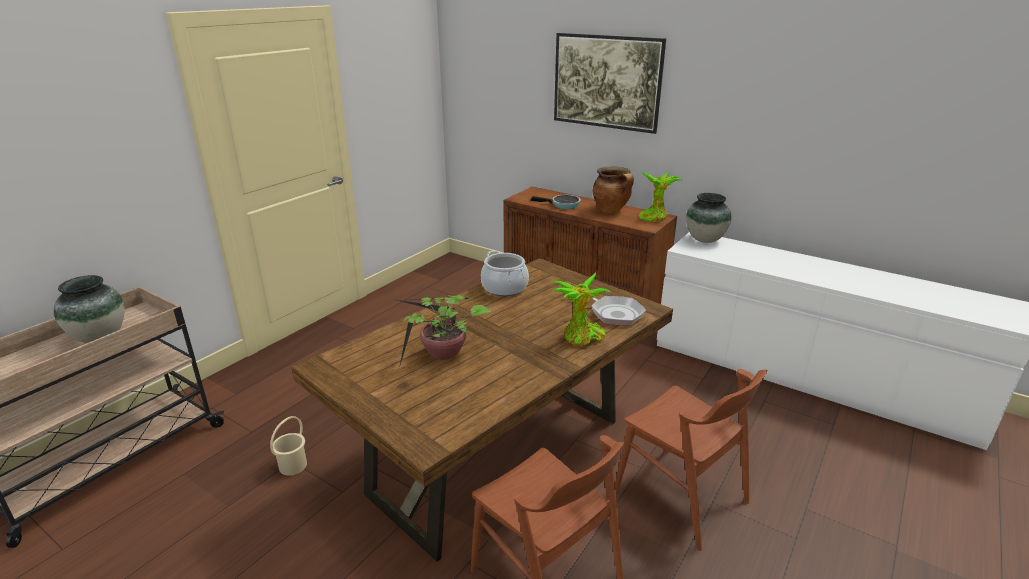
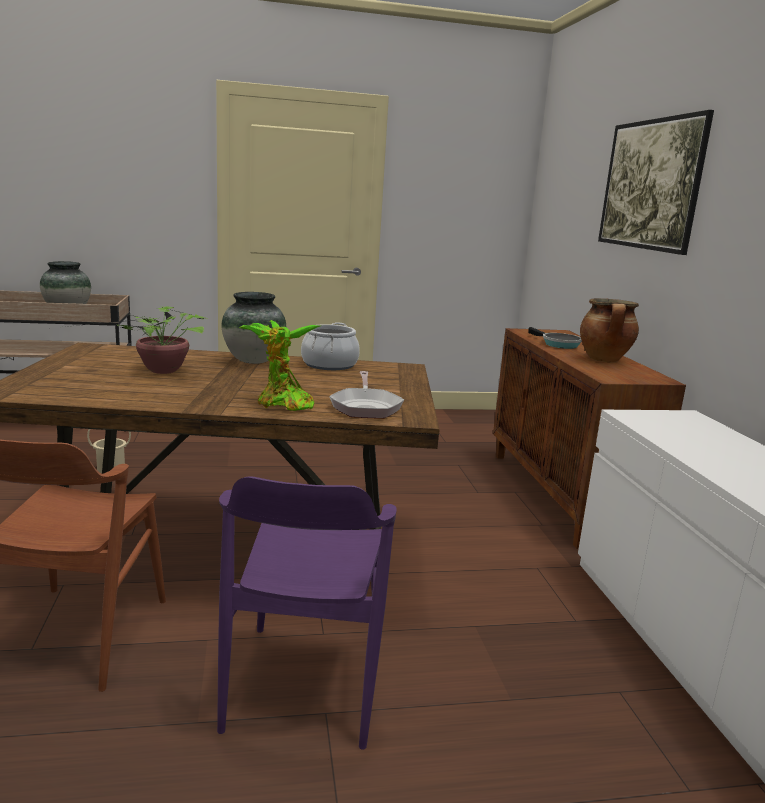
camera: 45 degrees right, 10 degrees down
(654, 217) = (645, 376): potted plant -> none
(681, 496) = (306, 683): brown chair -> purple chair
(705, 240) = (689, 420): vase -> vase (253, 361)

